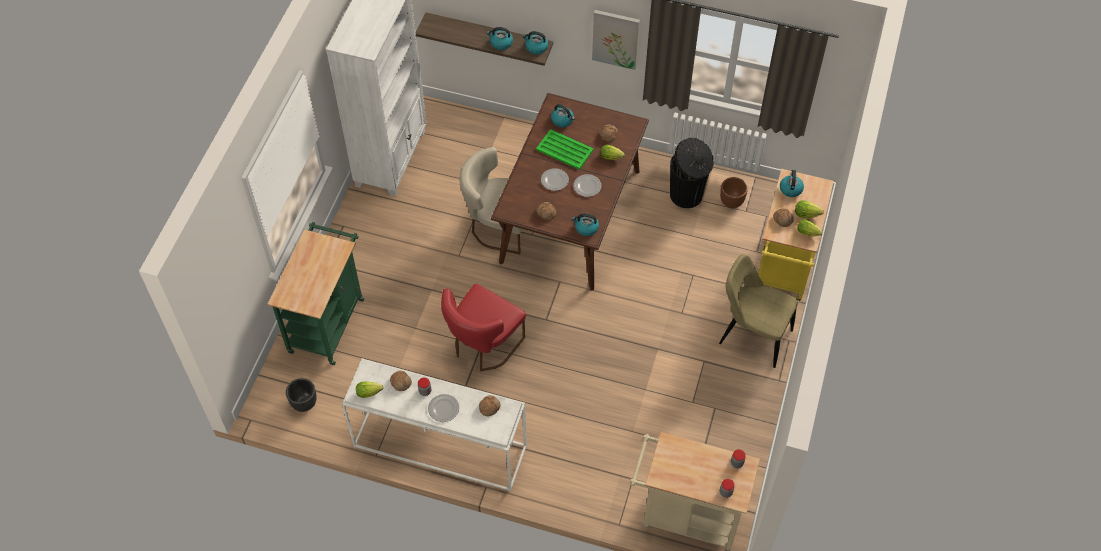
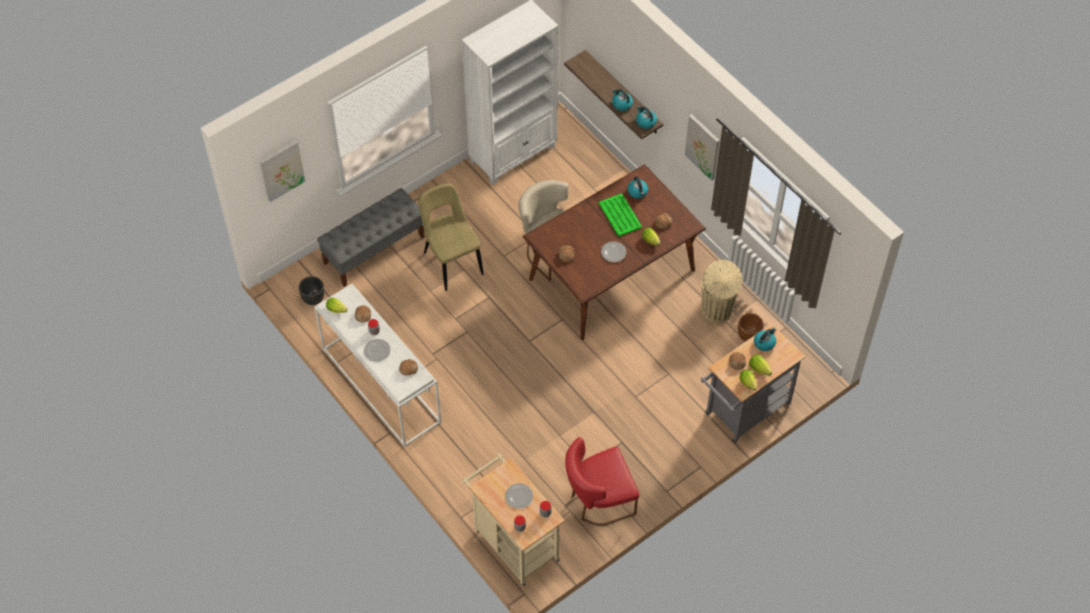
camera: 35 degrees right, 0 degrees up
(225, 279) = (281, 170): none -> picture
(328, 320) = (374, 250): green cart -> grey bench
(483, 346) = (468, 333): red chair -> red chair (598, 501)
(555, 180) = (593, 234): plate -> plate (519, 496)
(586, 228) = (586, 283): kettle -> none
(687, 195) = (717, 310): black trash can -> beige trash can
(752, 336) = (675, 446): beige chair -> beige chair (451, 261)
(783, 270) = (743, 412): yellow cart -> grey cart

